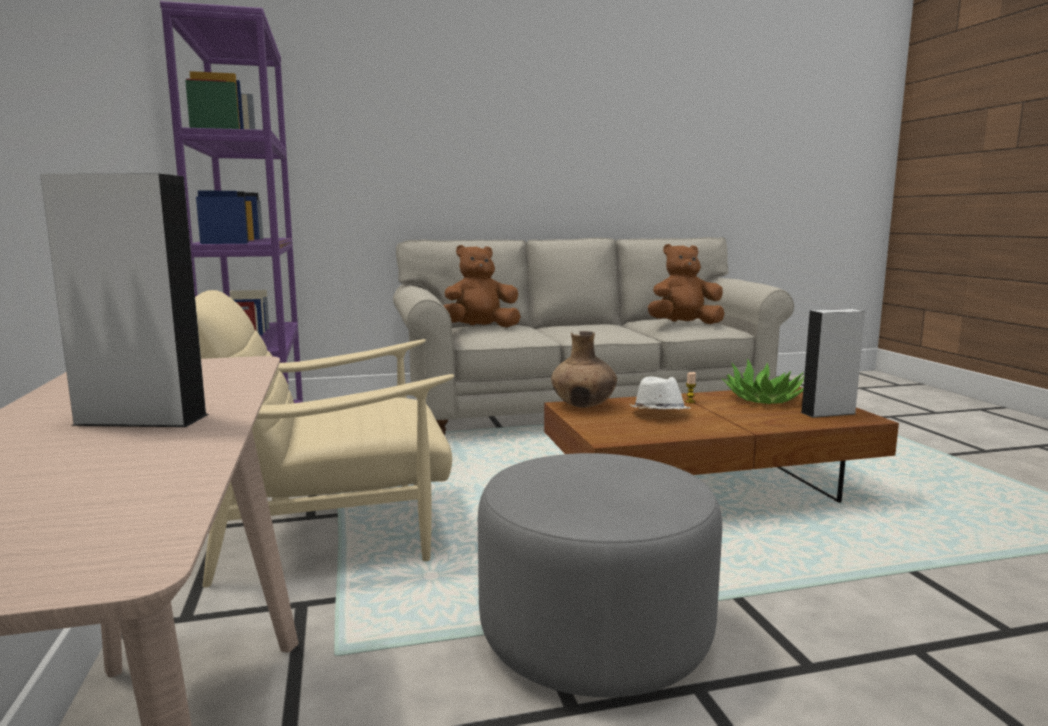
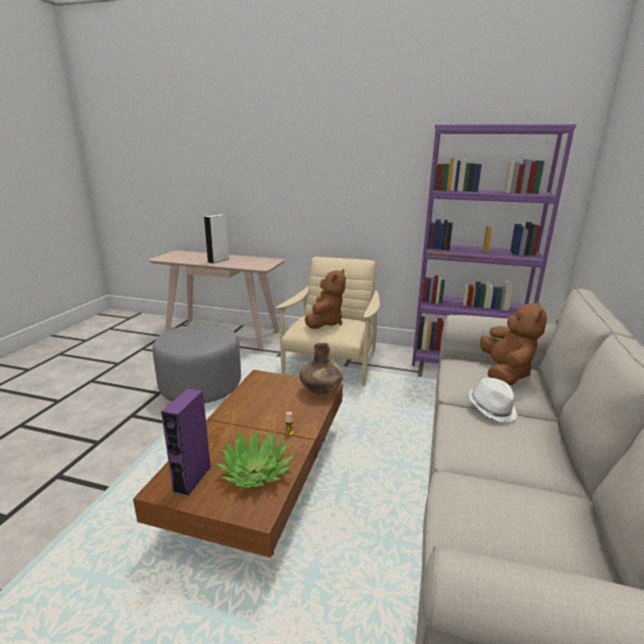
camera: 120 degrees right, 10 degrees up
(658, 414) = (278, 407): white hat -> white hat (491, 408)
(684, 324) = (494, 511): brown plush toy -> brown plush toy (325, 322)
(828, 413) = (192, 479): grey speaker -> purple speaker

